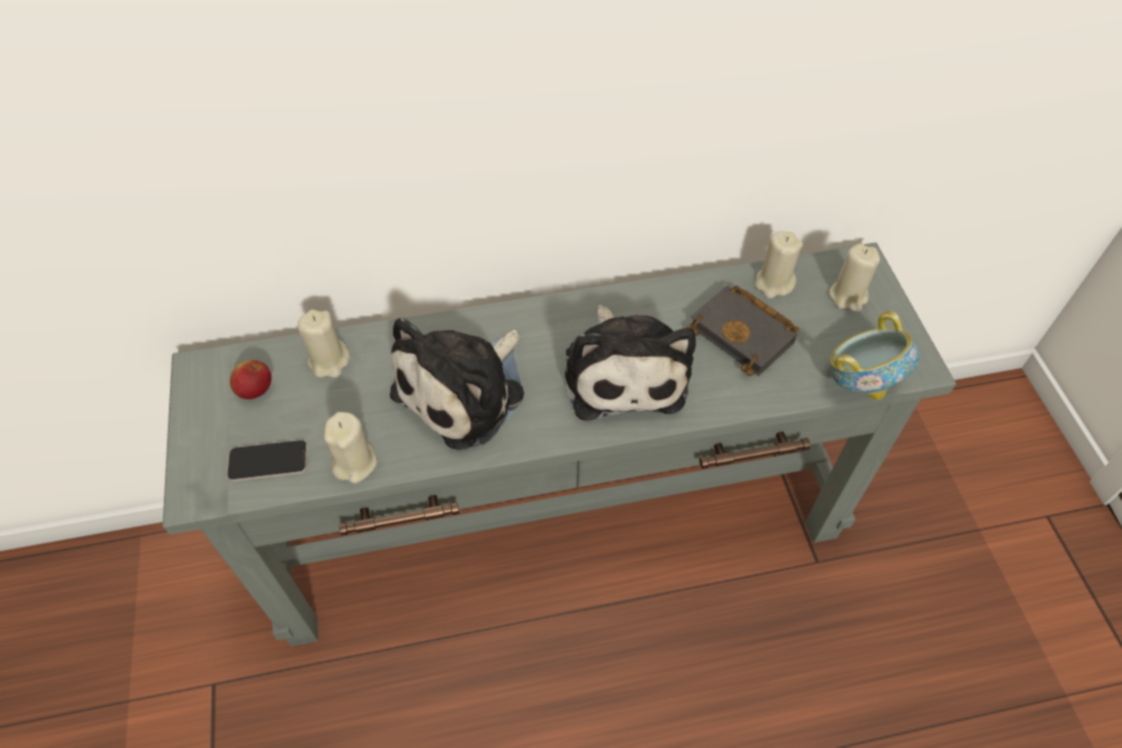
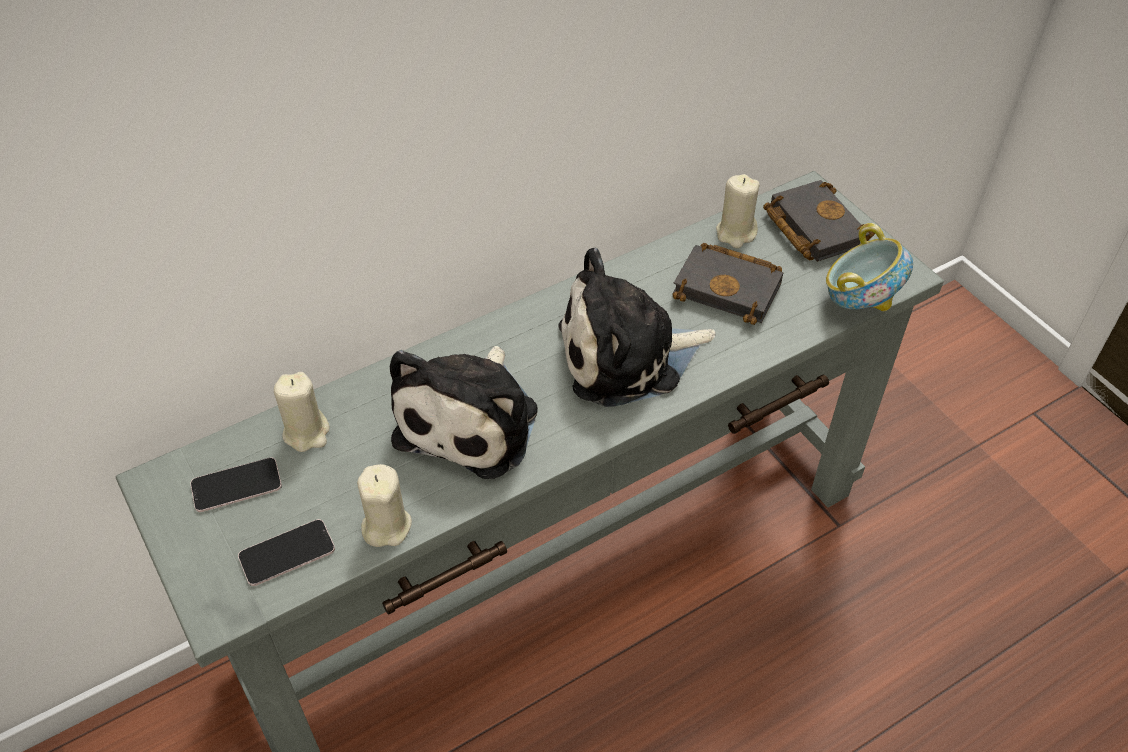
camera: 20 degrees left, 5 degrees down
(256, 390) = (236, 485): apple -> phone
(624, 372) = (627, 356): plush toy -> plush toy turned 105 degrees clockwise
(848, 296) = (811, 227): beige candle -> black book

